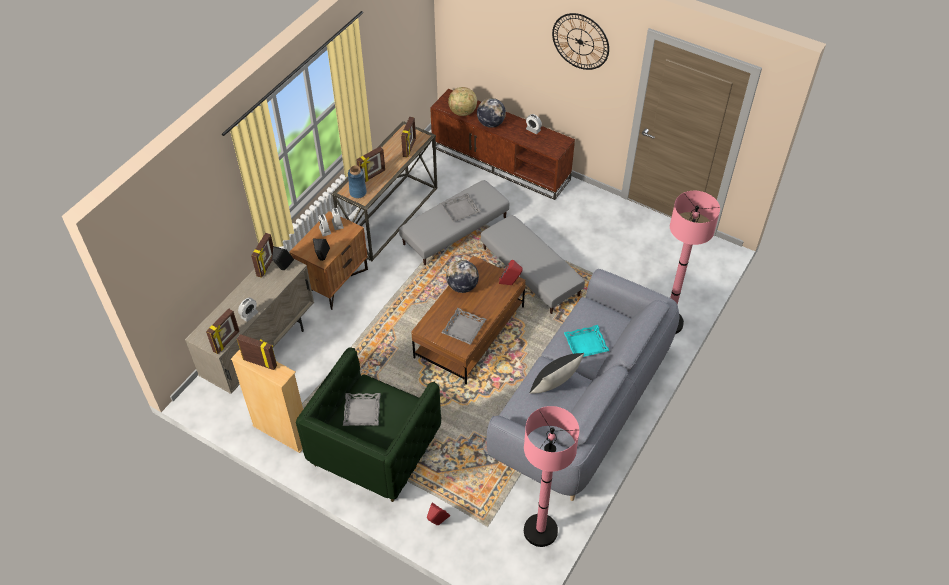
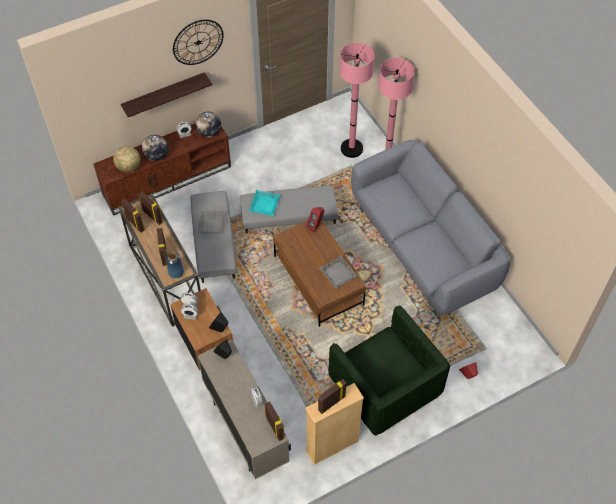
camera: 60 degrees left, 5 degrees up
(266, 266) = (213, 367): picture frame -> picture frame (135, 223)
(361, 411) = (377, 370): grey tray -> none
(462, 286) = (298, 256): globe -> globe (209, 133)
(533, 73) = (164, 95): none -> shelf
(540, 531) = (505, 319): pink floor lamp -> pink floor lamp (351, 149)
(554, 387) = (427, 244): black pillow -> none
(586, 344) = (404, 208): turquoise tray -> turquoise tray (265, 205)

